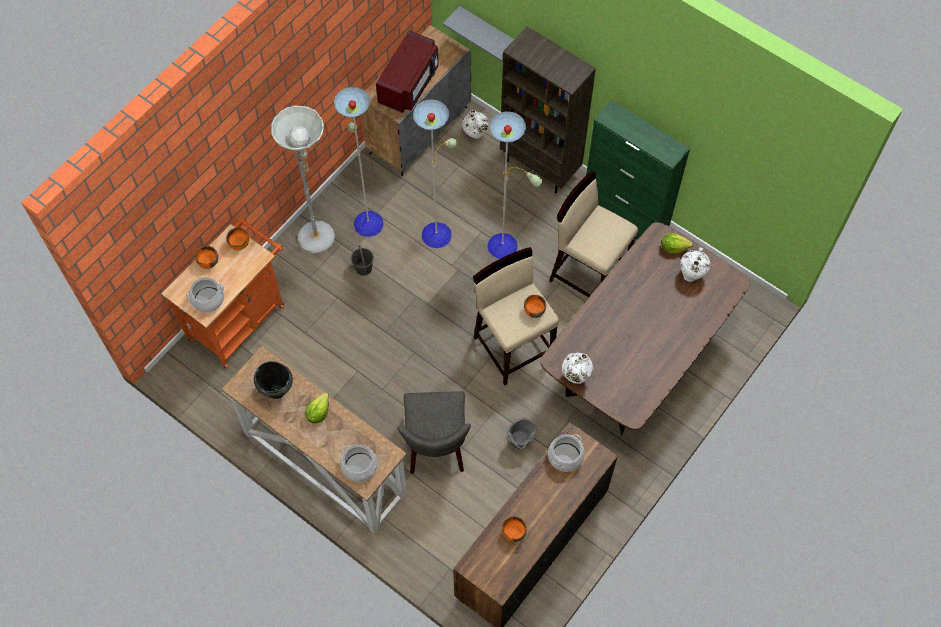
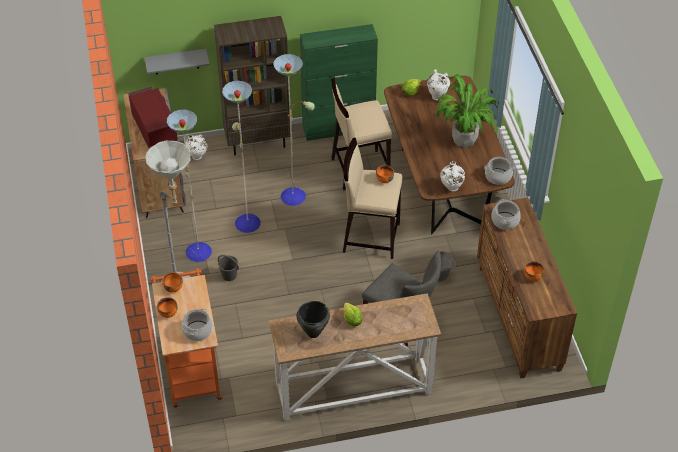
camera: 50 degrees left, 15 degrees down
(359, 466) = (413, 322): cooking pot -> cooking pot (498, 176)
(654, 342) = (464, 140): none -> potted plant

